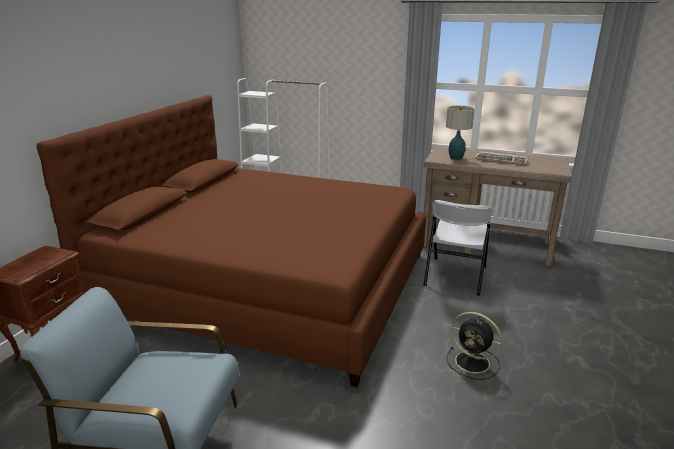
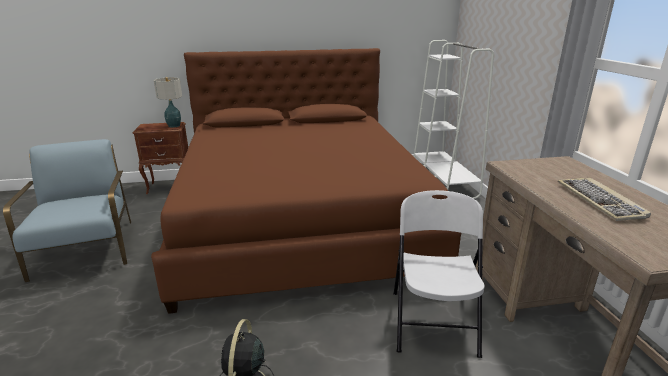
camera: 60 degrees right, 0 degrees up
(455, 276) = (433, 322): white chair -> white chair turned 105 degrees clockwise
(456, 158) = (539, 173): table lamp -> table lamp (174, 126)

